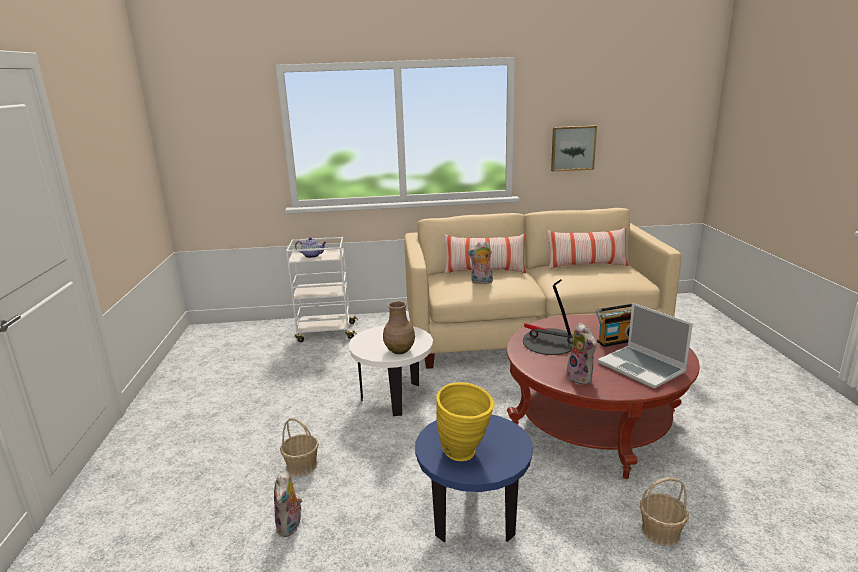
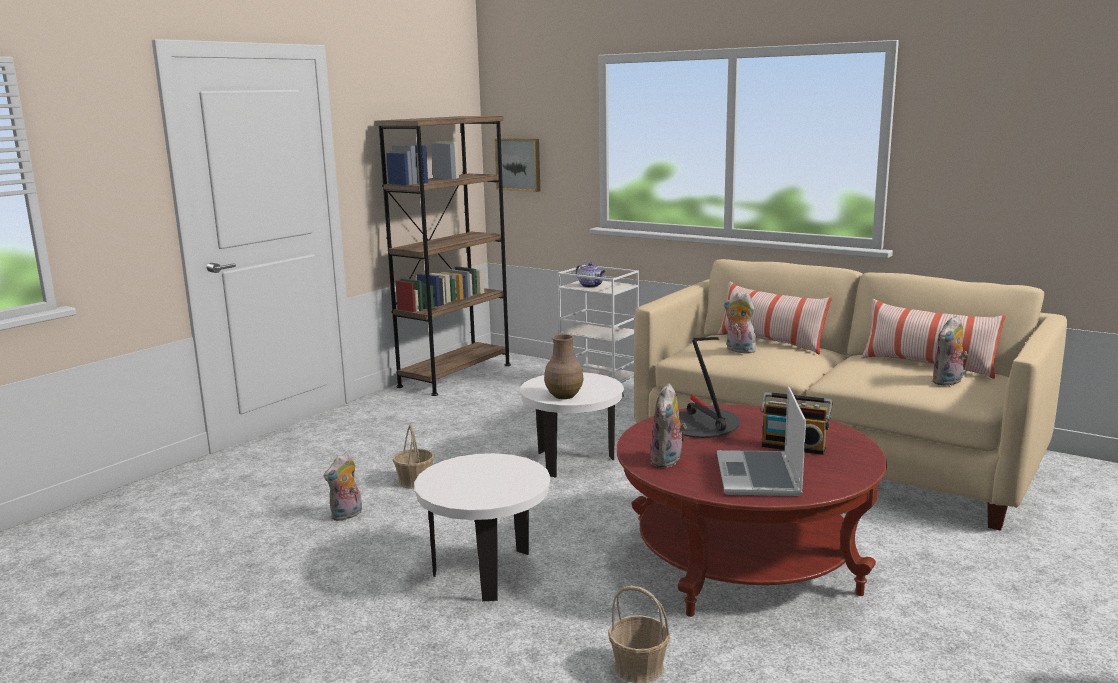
camera: 40 degrees right, 5 degrees down
(192, 357) = (455, 375): none -> brown bookcase
(465, 454) = (461, 482): yellow vase -> none
(473, 515) = (487, 572): blue side table -> white side table
(572, 148) = (988, 183): picture -> picture (519, 164)
(617, 273) = (948, 382): none -> plush toy

